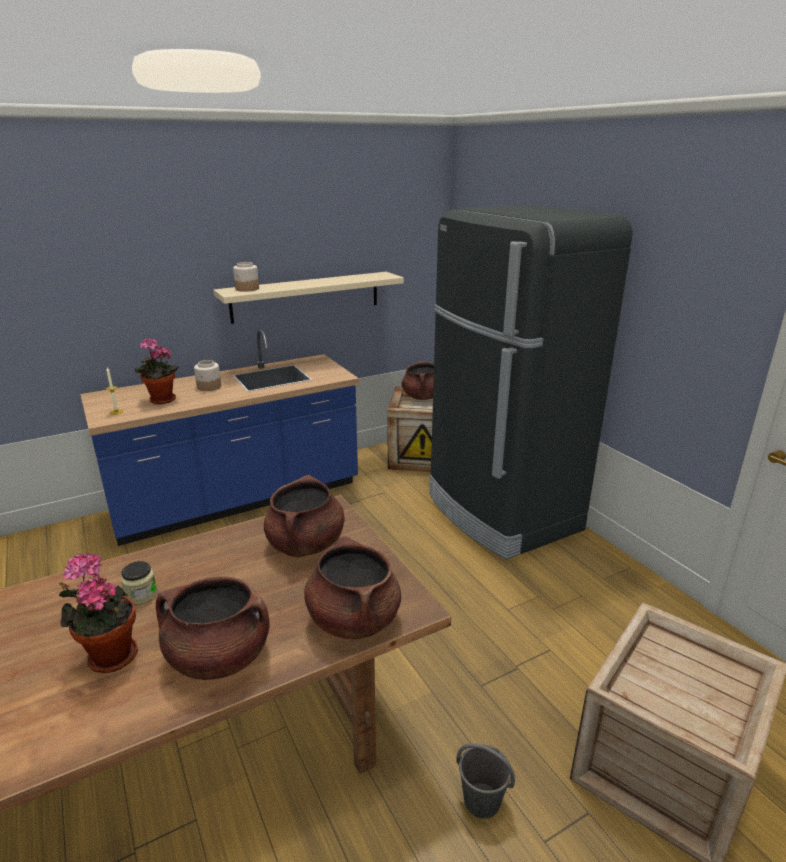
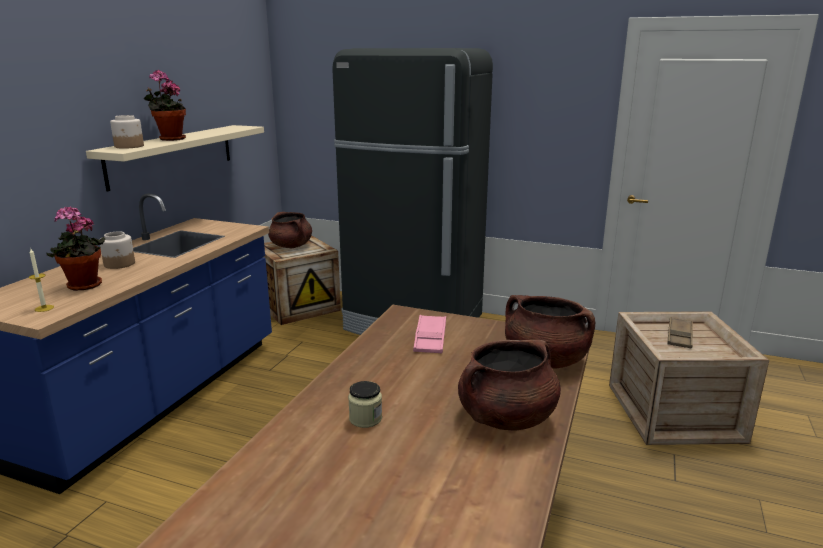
camera: 40 degrees left, 5 degrees down
(109, 655) = (424, 460): potted plant -> potted plant (170, 139)
(306, 544) = (430, 338): brown cooking pot -> pink tray
(481, 800) = (622, 483): grey bucket -> none
(688, 674) = (679, 336): none -> brown tray

